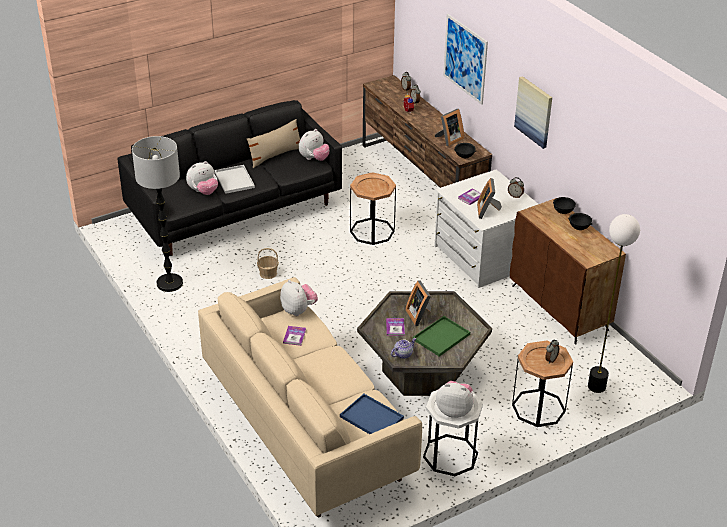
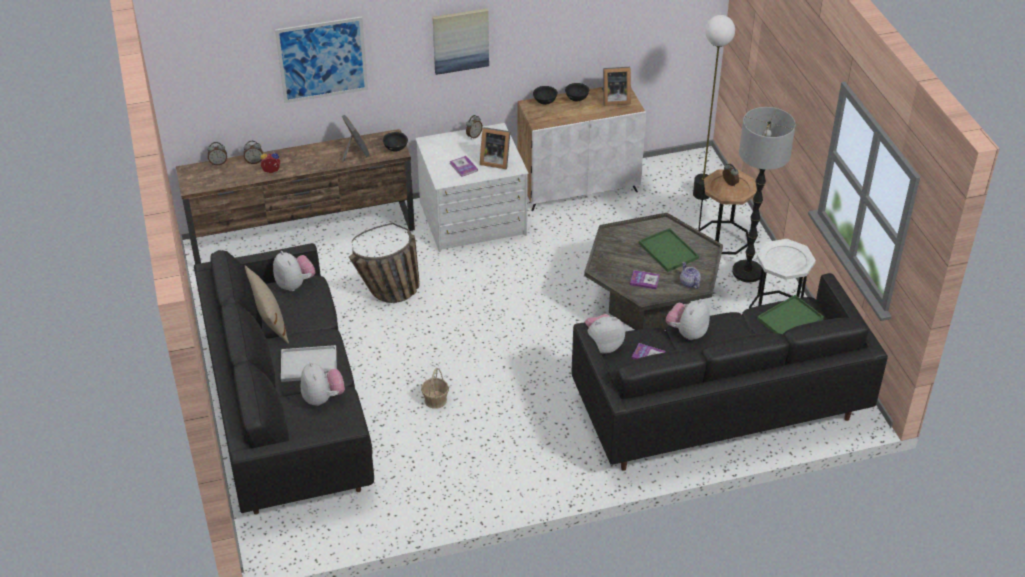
camera: 75 degrees left, 5 degrees up
(169, 283) = (420, 498): floor lamp -> floor lamp (747, 272)
(307, 427) = (717, 408): beige sofa -> black sofa
(370, 417) = (789, 320): blue tray -> green tray
(372, 231) = (388, 295): brown side table -> basket
(419, 315) = (629, 259): picture frame -> picture frame (614, 99)
(454, 410) = (790, 260): plush toy -> plush toy (687, 333)
(560, 307) = (578, 187): brown cabinet -> white cabinet

